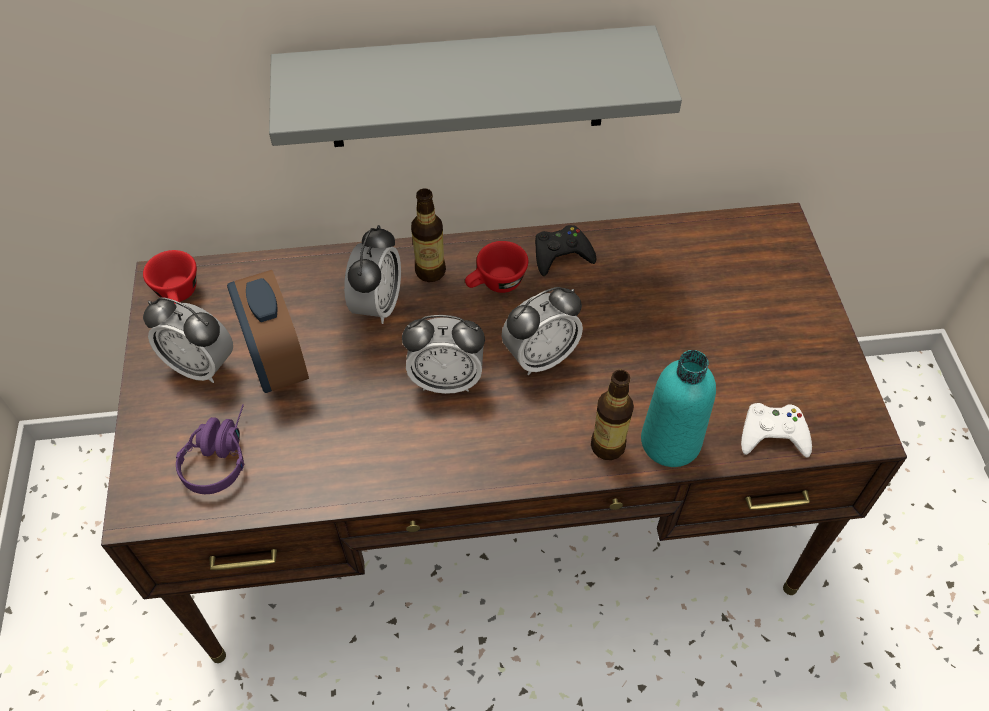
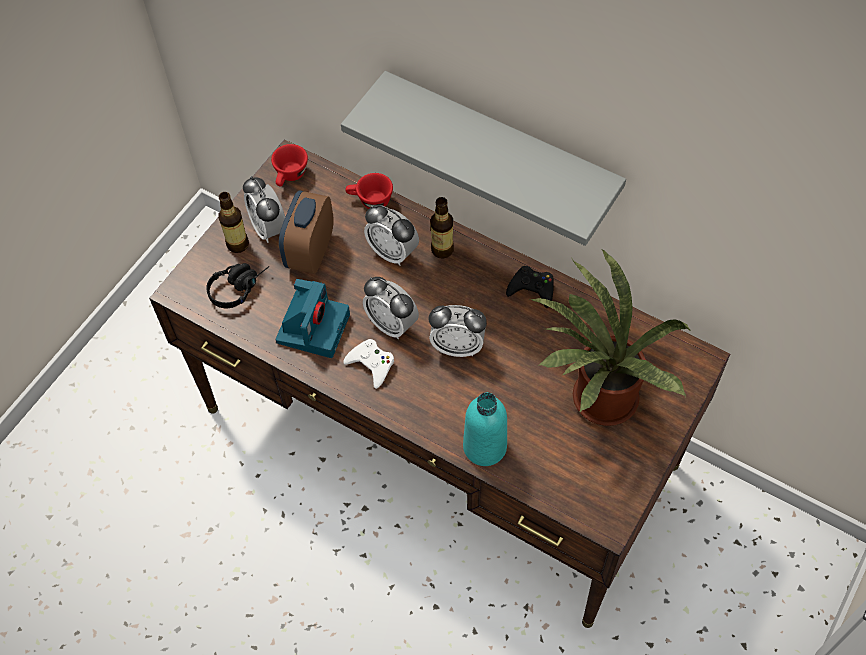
camera: 40 degrees right, 5 degrees up
(219, 454) = (239, 287): purple headphones -> black headphones
(355, 441) = (313, 327): none -> camera
(377, 305) = (393, 252): alarm clock -> alarm clock turned 75 degrees clockwise
(495, 284) = (473, 283): red cup -> red cup (370, 201)
(607, 446) = (446, 424): bottle -> bottle (237, 244)
(733, 321) = (598, 402): none -> potted plant
(772, 434) = (550, 485): white game controller -> white game controller (371, 364)

